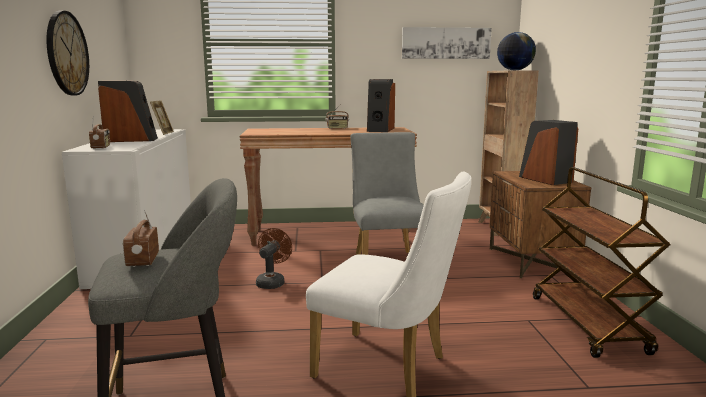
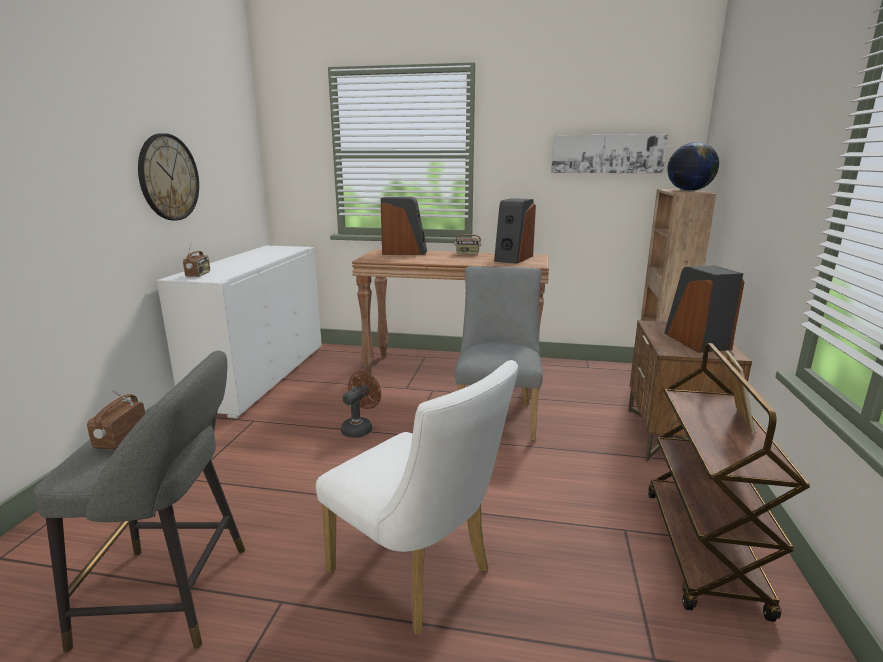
camera: 15 degrees right, 5 degrees up
(131, 140) = (240, 263): speaker -> speaker (404, 252)
(163, 133) = (284, 254): picture frame -> picture frame (733, 418)

